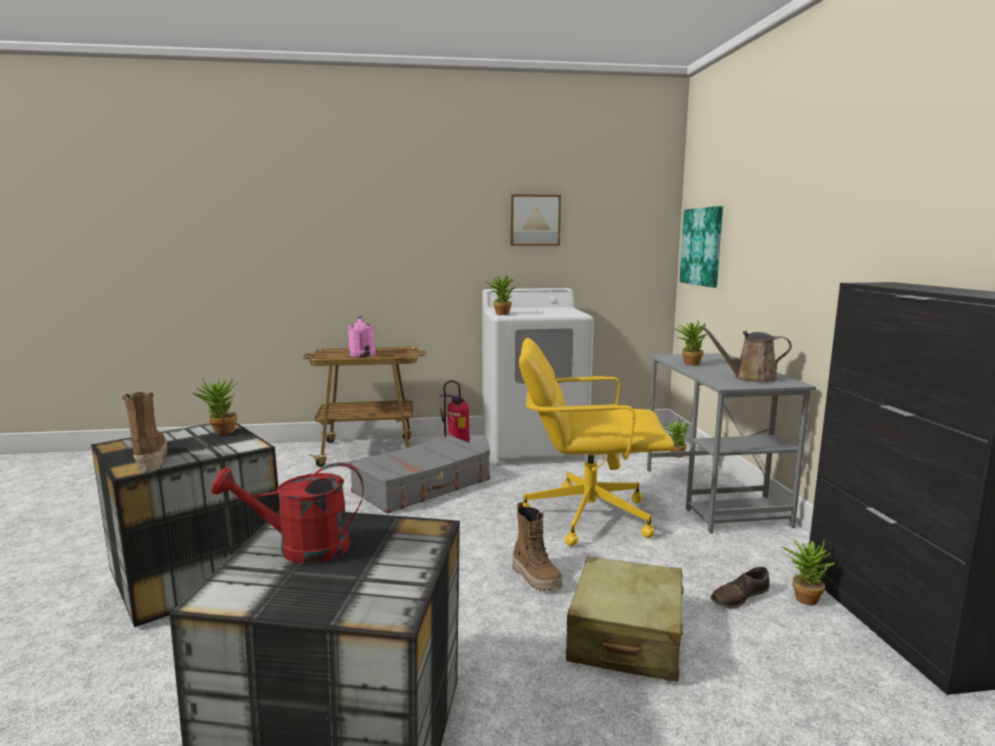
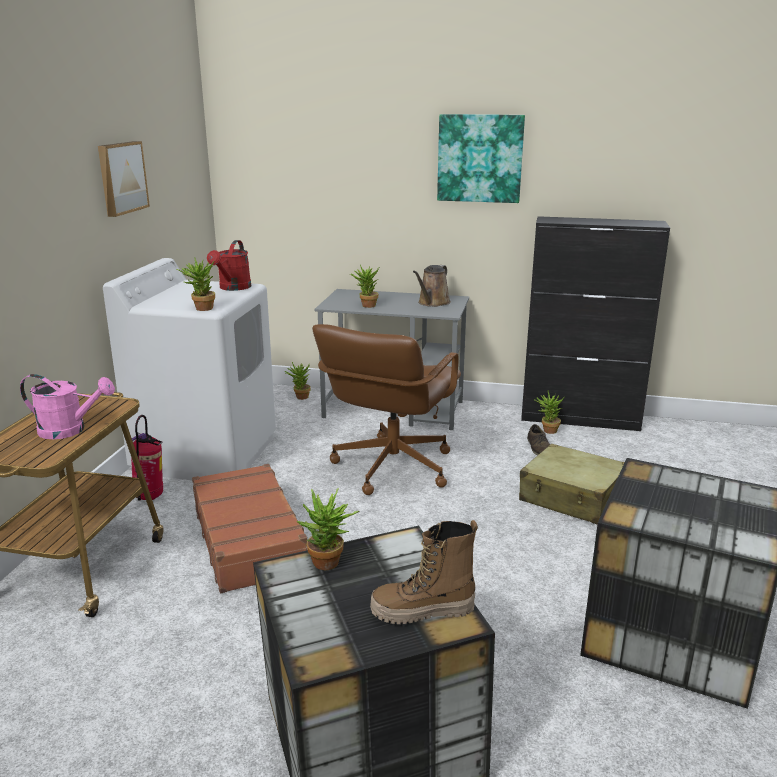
camera: 70 degrees left, 10 degrees up
(301, 549) = (680, 516): red watering can -> red watering can (233, 288)
(423, 486) = (249, 539): grey suitcase -> brown suitcase
(536, 578) = (484, 514): boot -> none
(586, 515) = (391, 467): yellow office chair -> brown office chair
(702, 246) = (268, 188): picture -> picture (480, 158)

